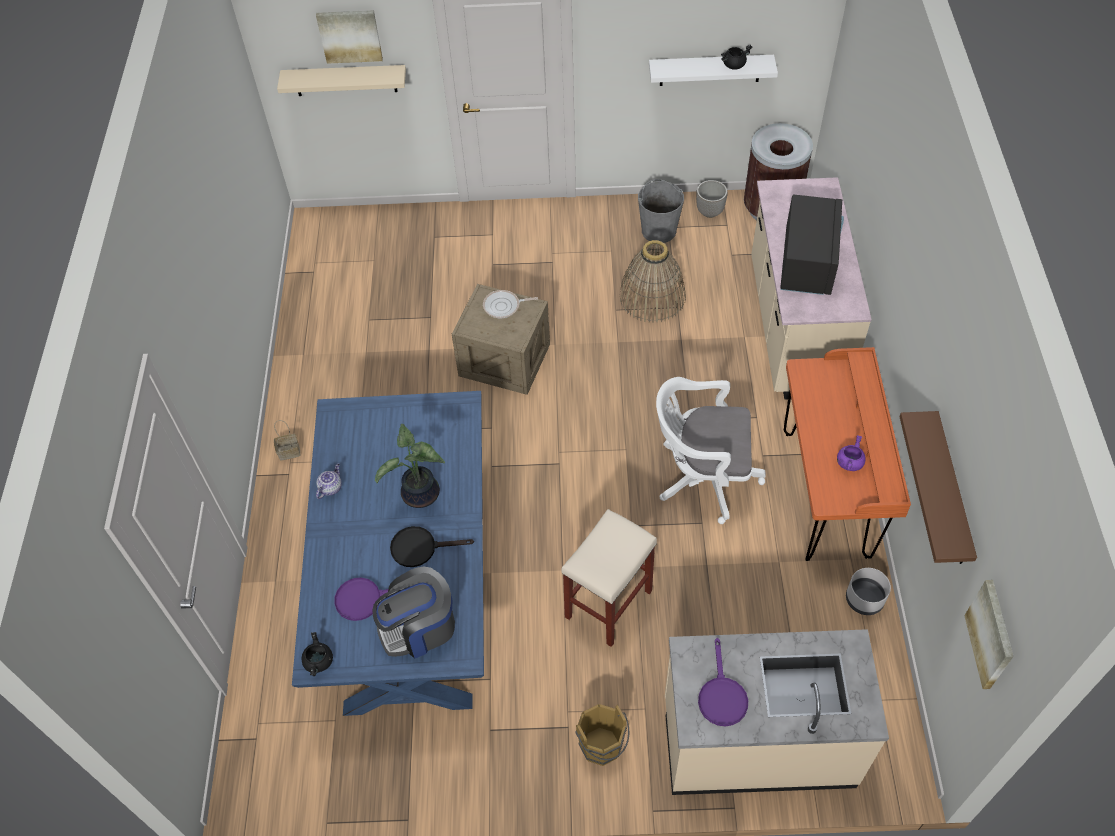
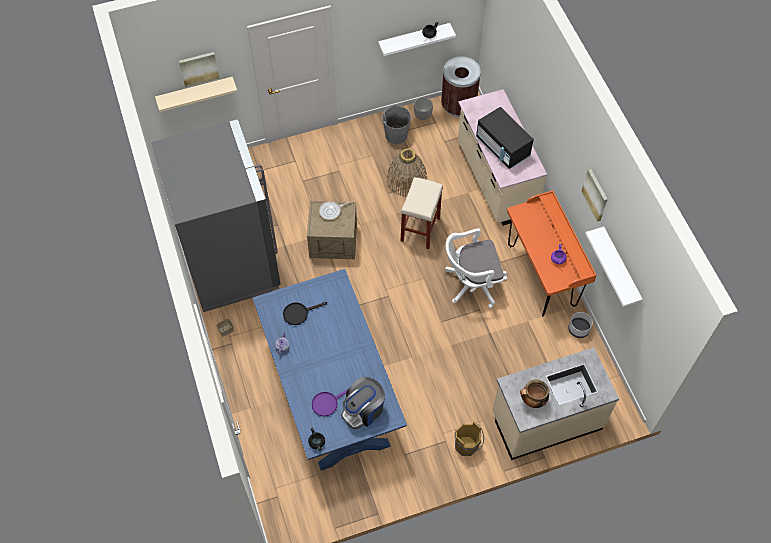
camera: 20 degrees left, 5 degrees up
(338, 355) = (230, 263): none -> grey fridge
(420, 547) = (346, 367): black frying pan -> black frying pan (299, 313)
(421, 496) = (335, 338): potted plant -> none
(608, 605) = (444, 370): beige stool -> beige stool (420, 230)
(721, 695) = (532, 401): purple frying pan -> cooking pot
(807, 263) = (502, 147): black microwave -> black microwave turned 150 degrees clockwise
(951, 492) = (620, 267): brown shelf -> white shelf
(991, 634) = (658, 335): picture -> picture (595, 194)

